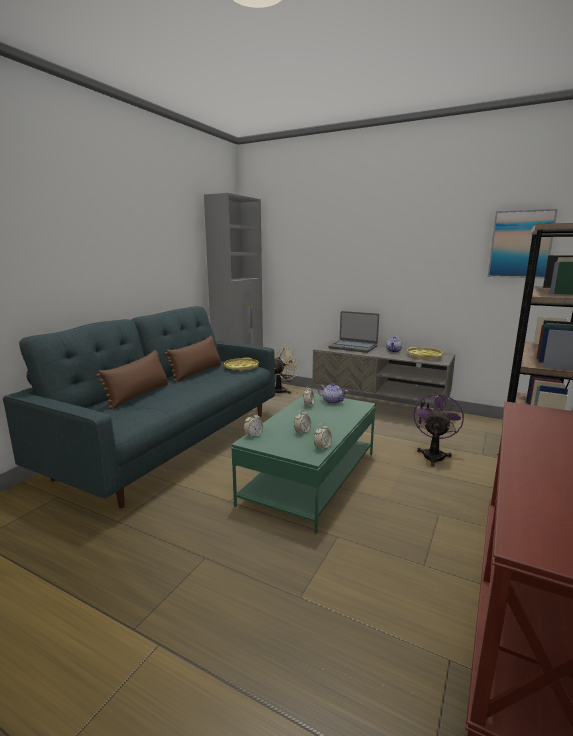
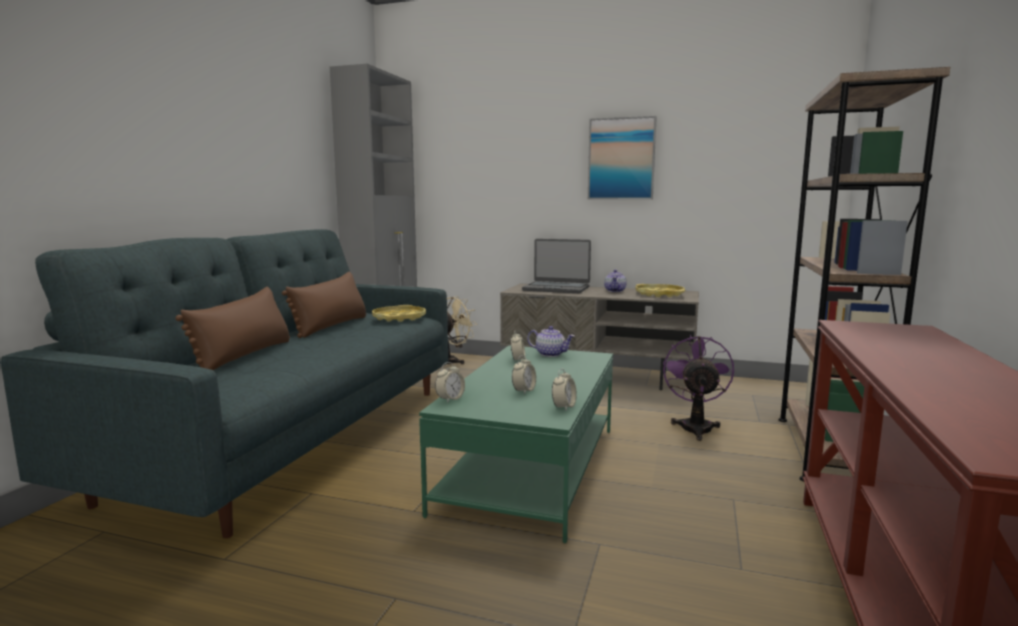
camera: 10 degrees left, 5 degrees down
(520, 244) = (776, 138): picture -> picture (621, 159)

